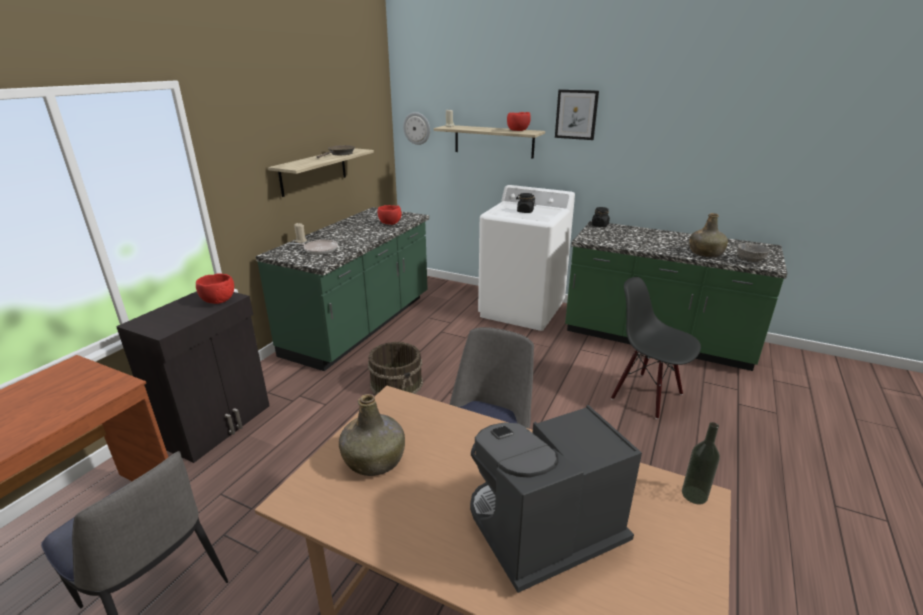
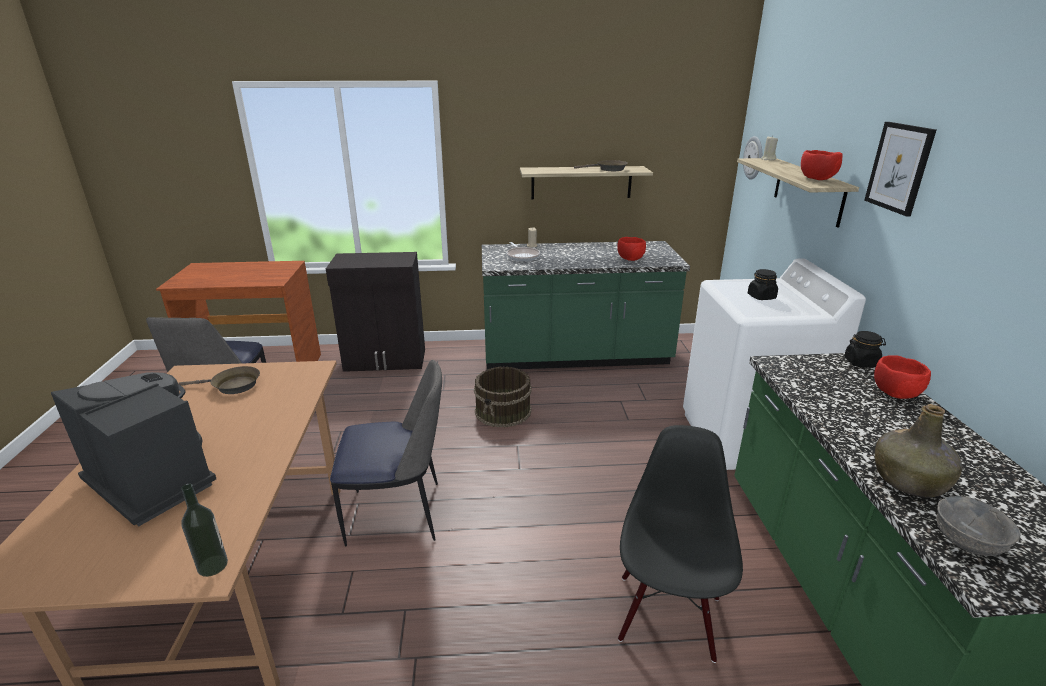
camera: 60 degrees right, 0 degrees up
(218, 301) = (393, 262): red bowl -> red bowl (895, 394)
(374, 459) = (232, 386): green bottle -> brown frying pan

